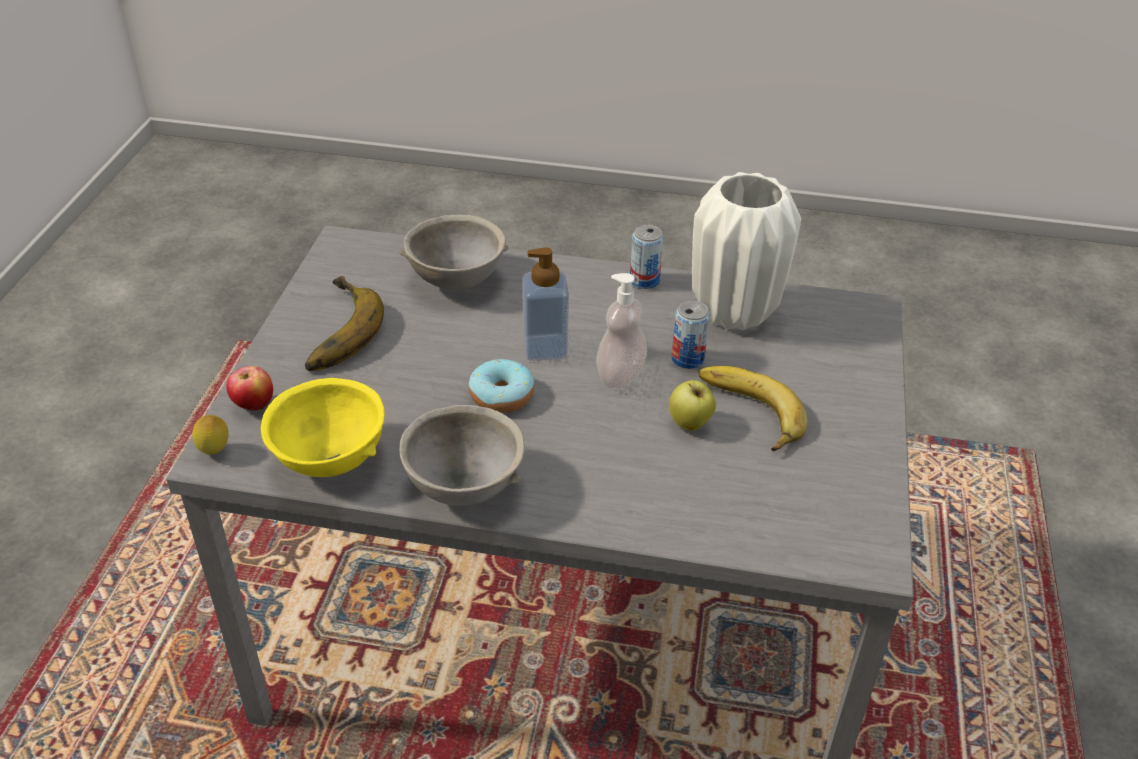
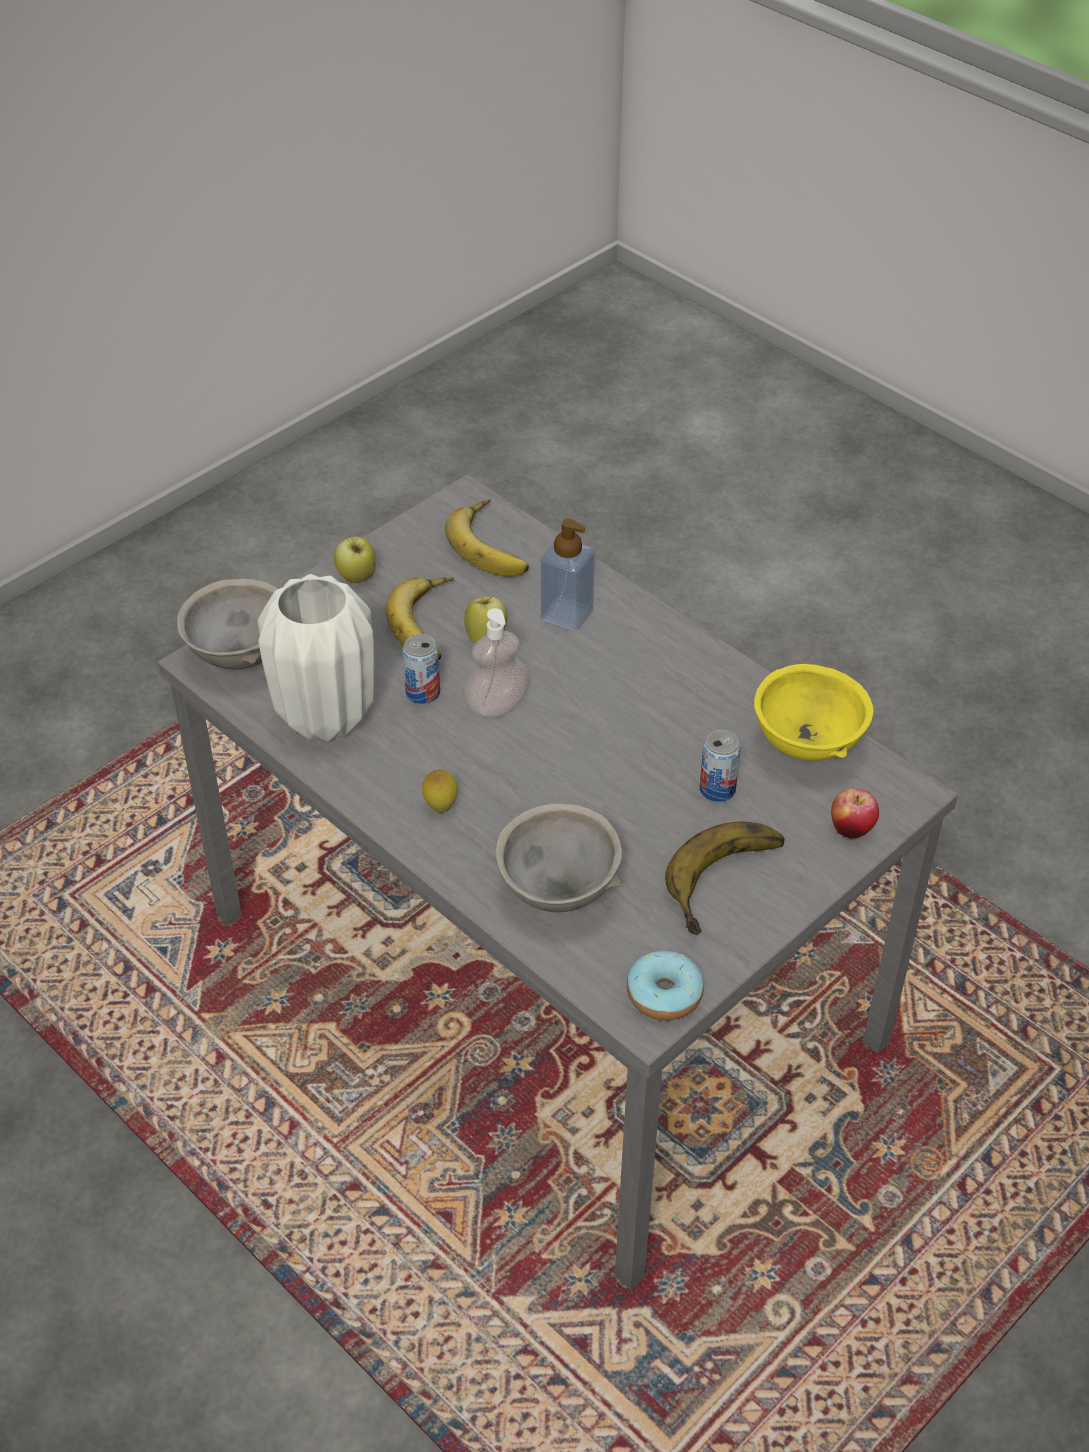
camera: 145 degrees left, 5 degrees up
(215, 452) = (906, 797): lemon -> lemon (440, 806)
(464, 486) = (710, 672): grey bowl -> grey bowl (239, 655)
(501, 396) = (618, 734): donut -> donut (664, 994)
(545, 348) = (538, 764): soap dispenser -> soap dispenser (566, 615)
(644, 280) = (368, 793): can -> can (717, 789)
(785, 519) = (494, 545): none -> banana
(857, 424) = (357, 578): none -> apple

